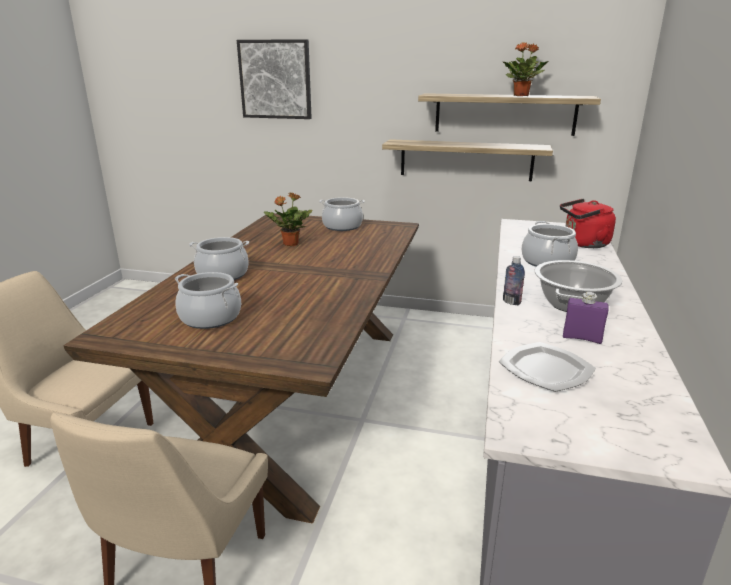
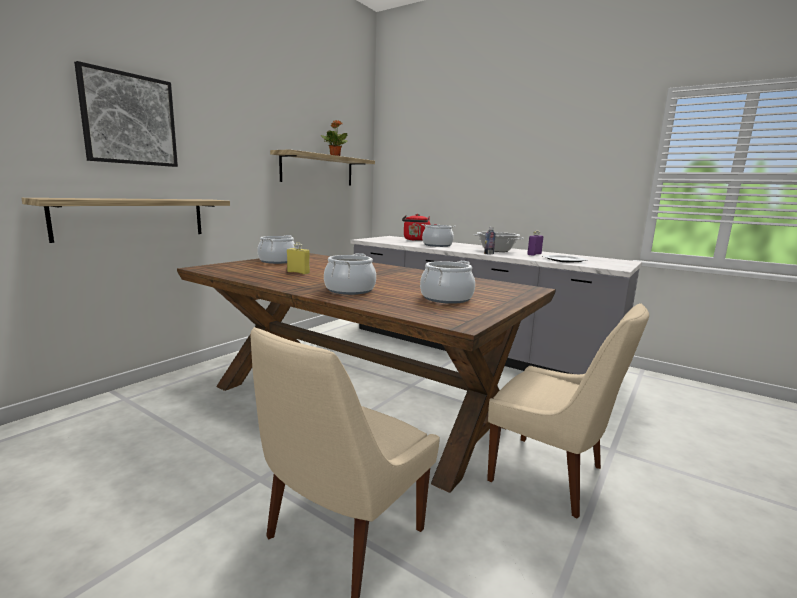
camera: 70 degrees left, 10 degrees down
(290, 244) = (298, 272): potted plant -> yellow bottle
(466, 160) = (299, 204): shelf -> shelf (132, 218)

